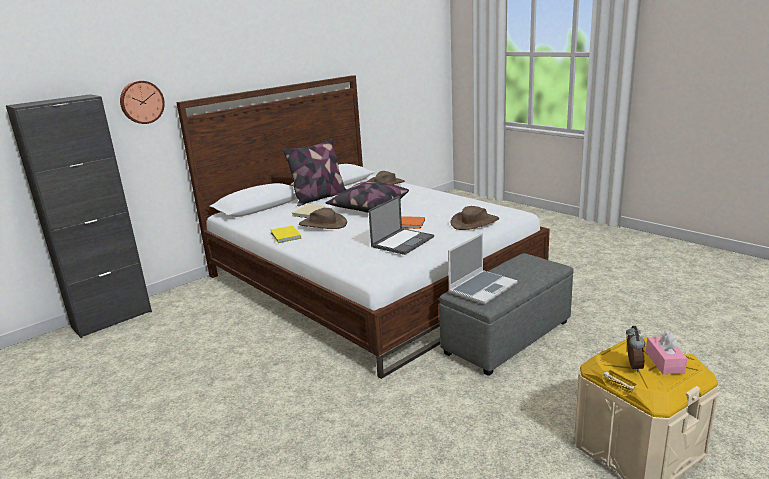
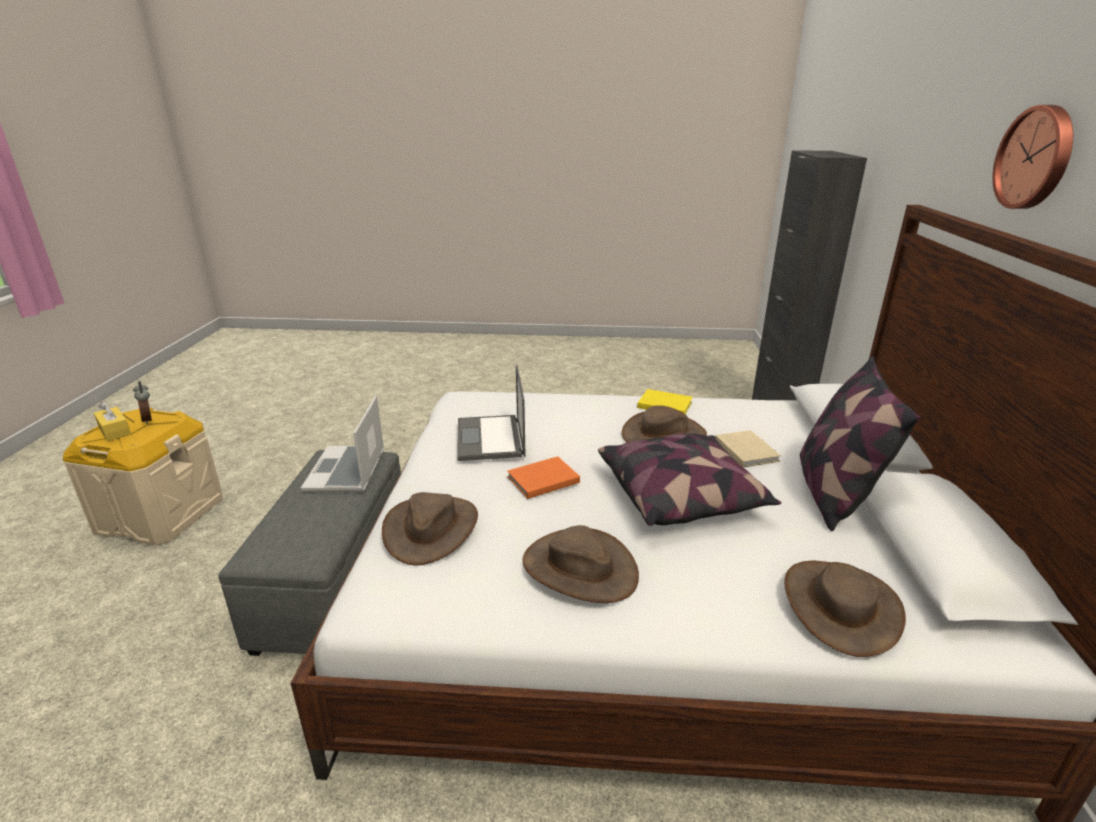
camera: 135 degrees right, 5 degrees up
(141, 102) = (901, 189): wall clock -> wall clock (1036, 158)
(438, 203) = (579, 568): none -> brown hat
(664, 362) = (115, 431): pink tissue box -> yellow tissue box

